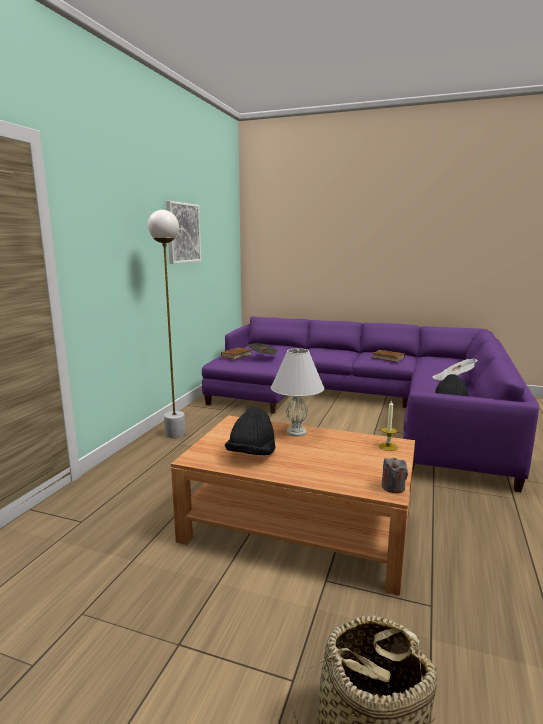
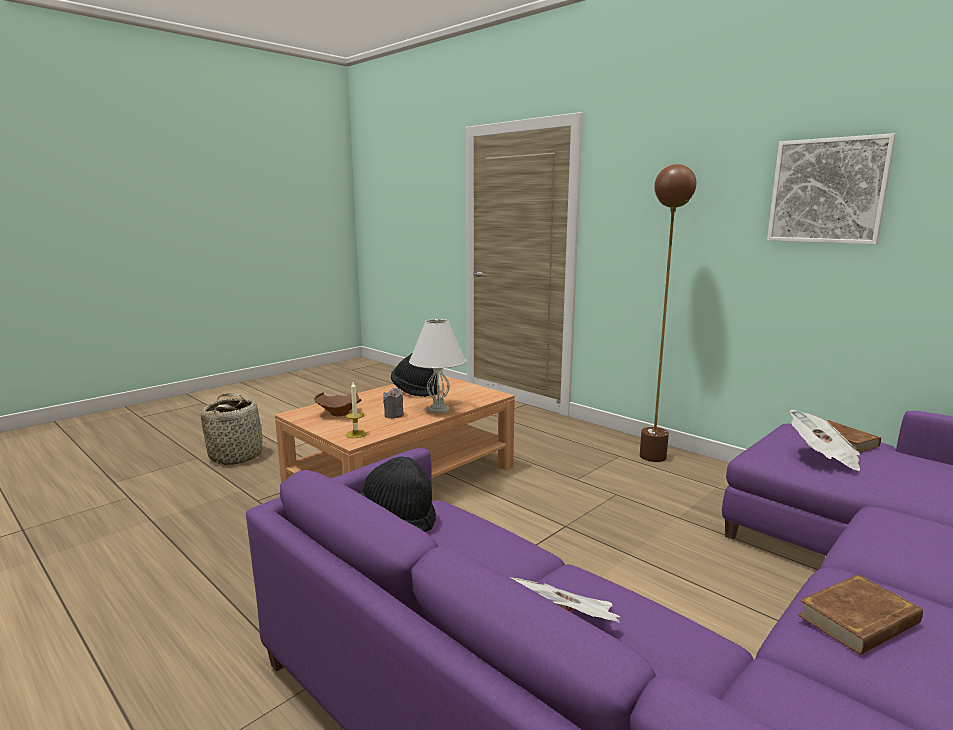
camera: 115 degrees right, 0 degrees up
(175, 434) = (652, 457): white floor lamp -> brown floor lamp
(360, 469) = (339, 414): none -> brown bowl
(393, 487) = (298, 416): grey candle -> grey candle (394, 415)

